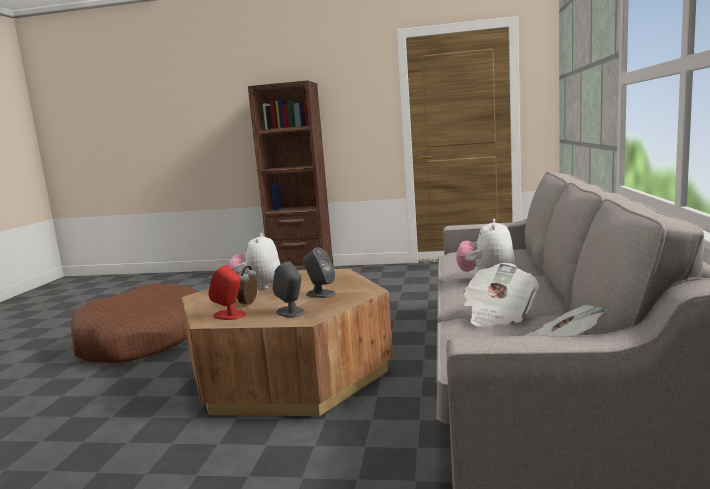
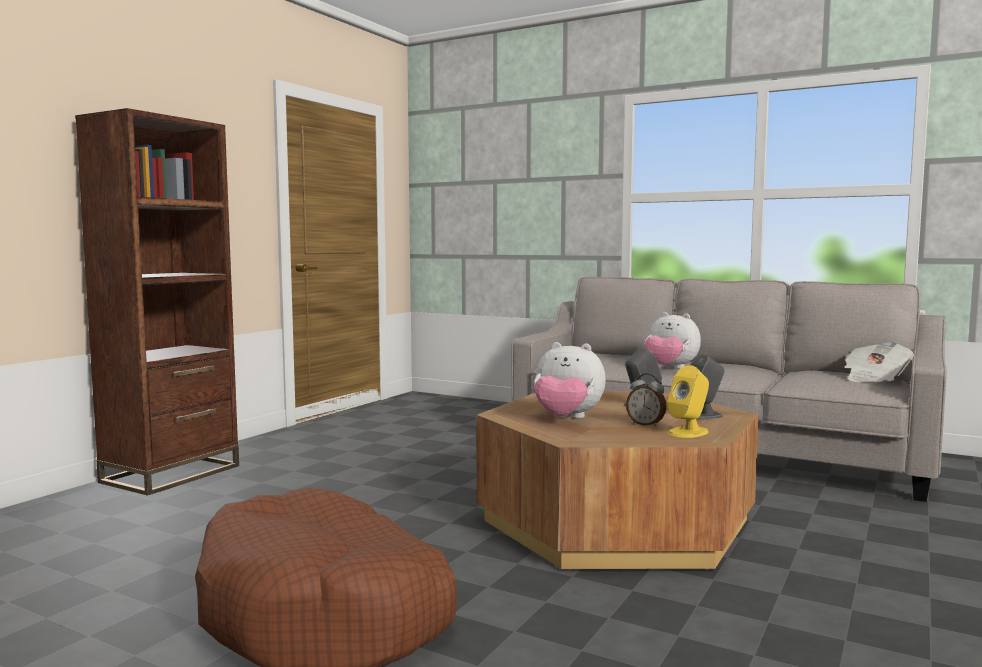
camera: 70 degrees left, 5 degrees down
(229, 315) = (688, 432): red speaker -> yellow speaker
(498, 314) = (787, 377): newspaper -> none

